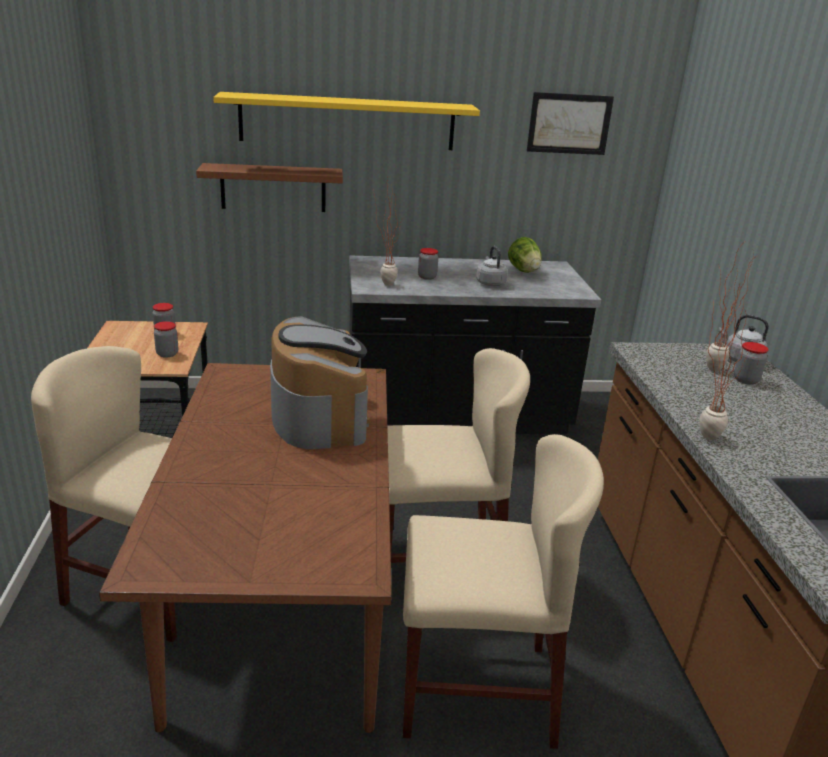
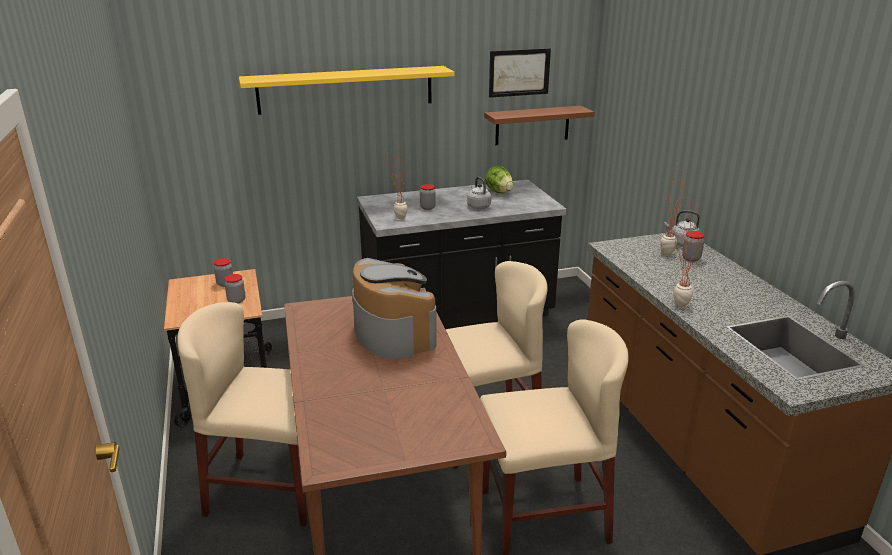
camera: 10 degrees left, 0 degrees up
(273, 188) = (289, 149): brown shelf -> brown shelf (532, 125)

